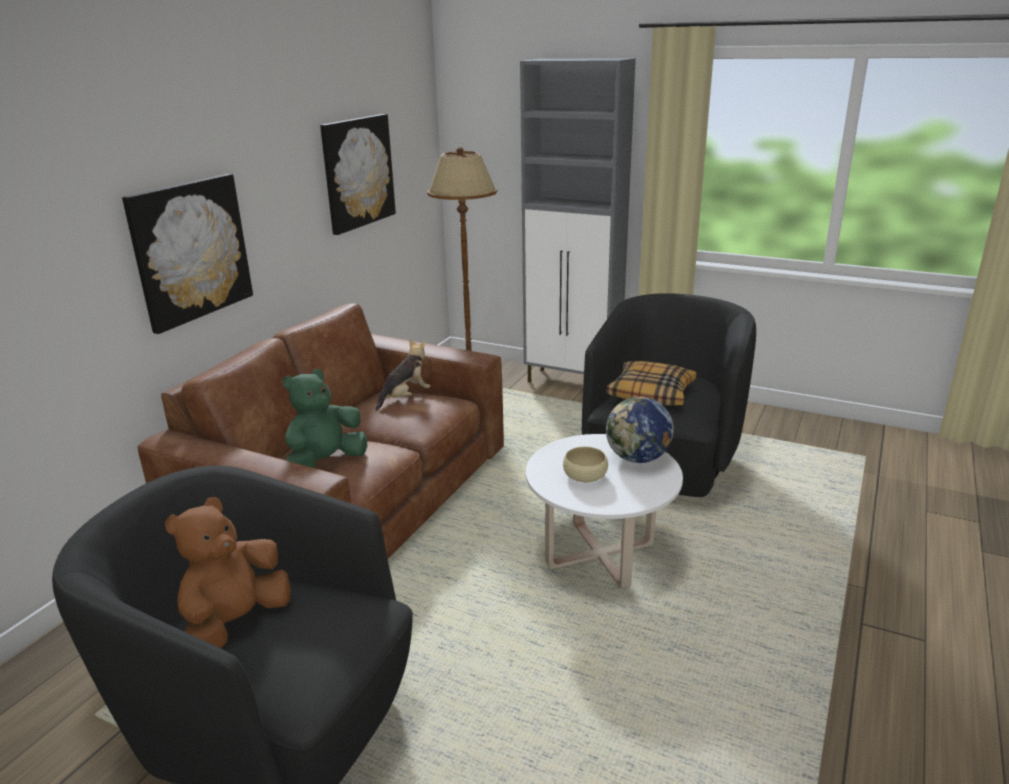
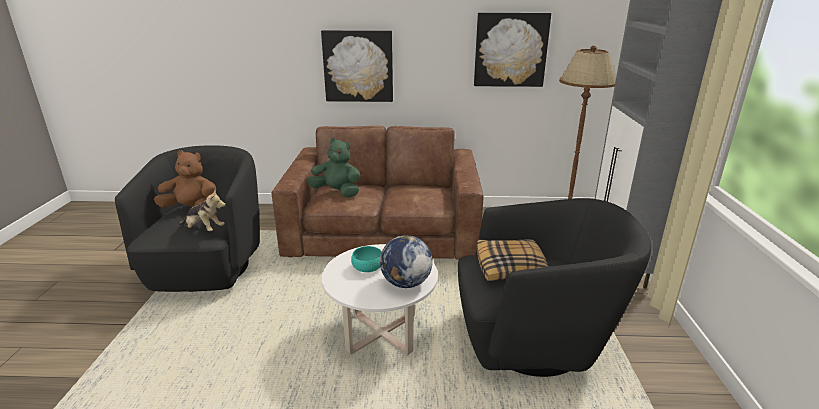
camera: 65 degrees right, 0 degrees up
(405, 397) = (430, 192): plush toy -> plush toy (204, 229)
(585, 475) = (367, 267): beige bowl -> turquoise bowl

